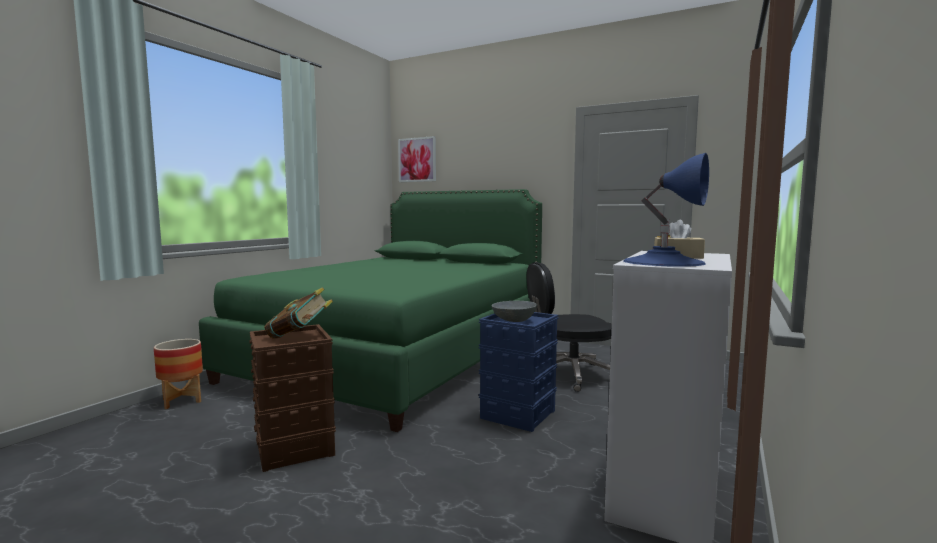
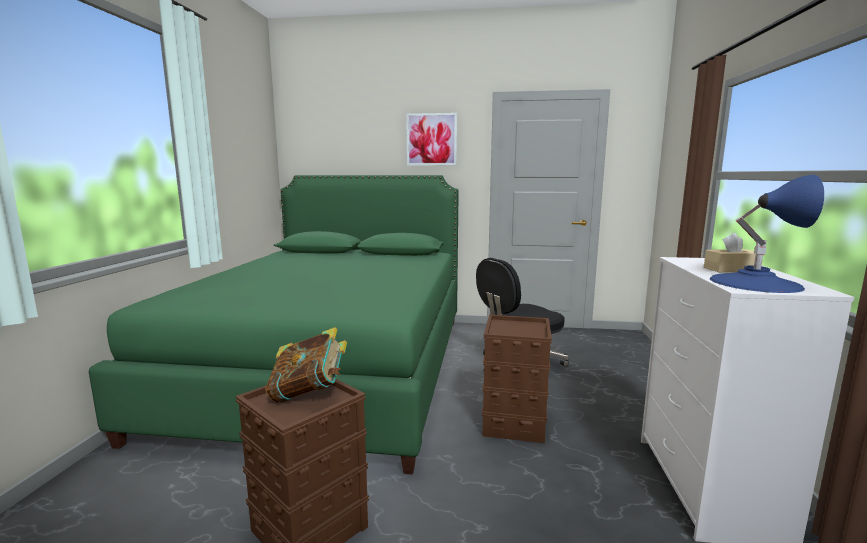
camera: 20 degrees left, 5 degrees up
(182, 400) = (87, 485): planter -> none
(417, 160) = (310, 138): picture -> picture (431, 139)
(514, 320) = (513, 329): grey bowl -> none
(517, 414) = (513, 423): blue storage box -> brown storage box

